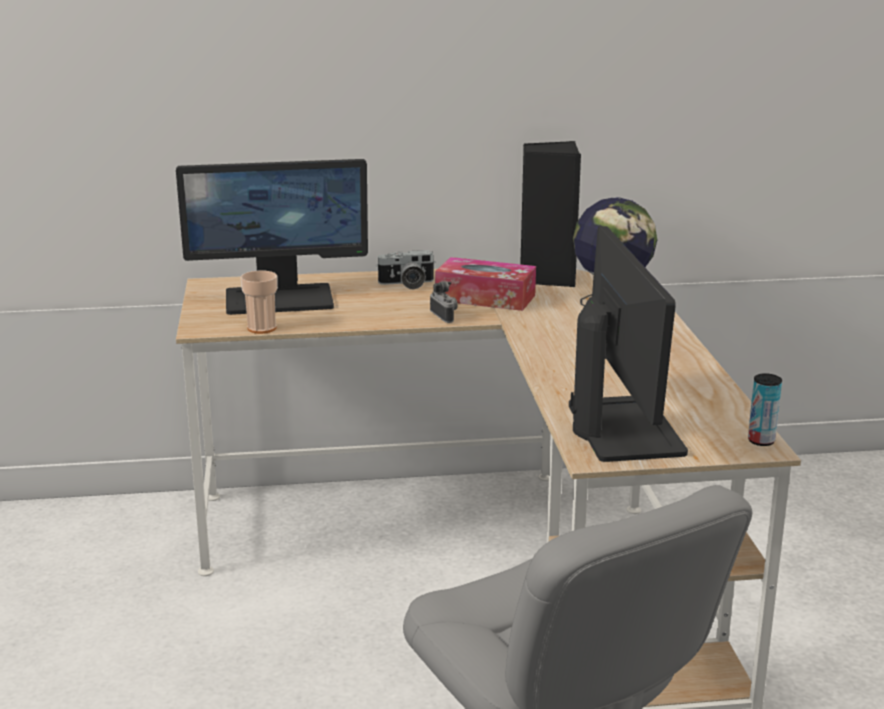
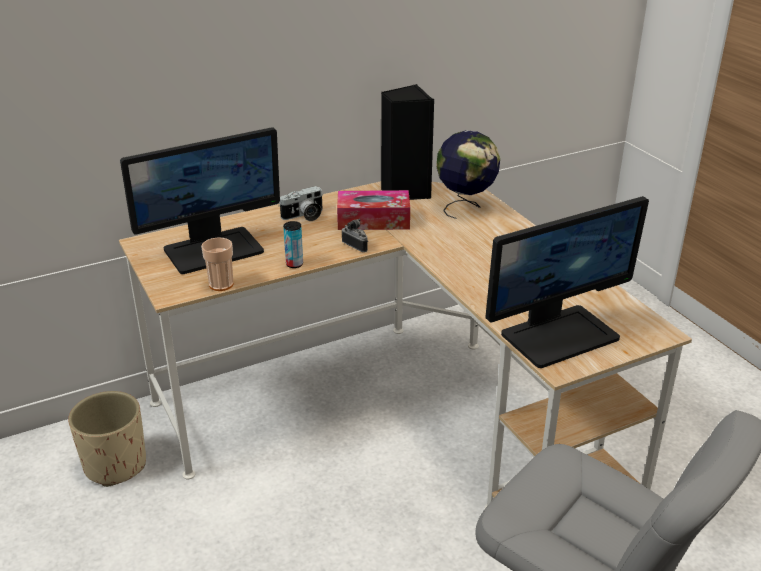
camera: 20 degrees left, 10 degrees up
(132, 546) = (114, 465): none -> beige planter
(621, 428) = (559, 335): monitor -> monitor turned 90 degrees clockwise
(761, 441) = (656, 326): can -> can (294, 264)

